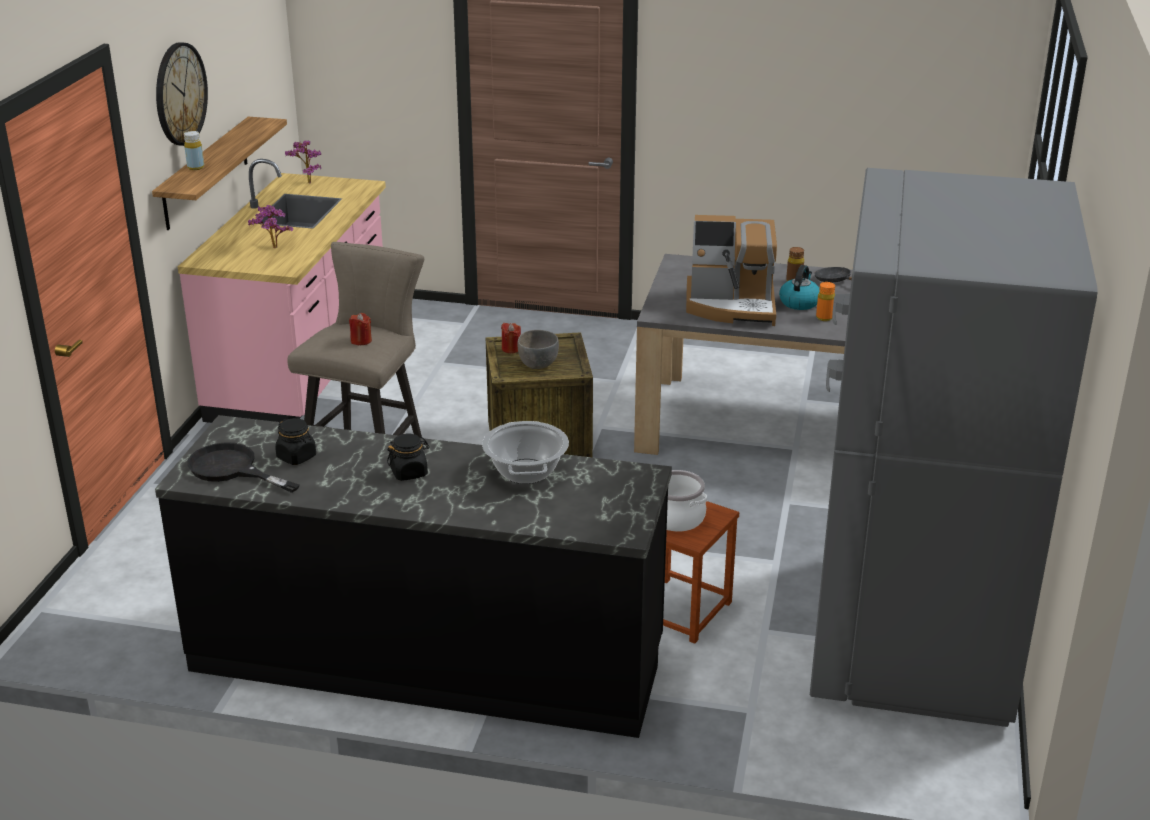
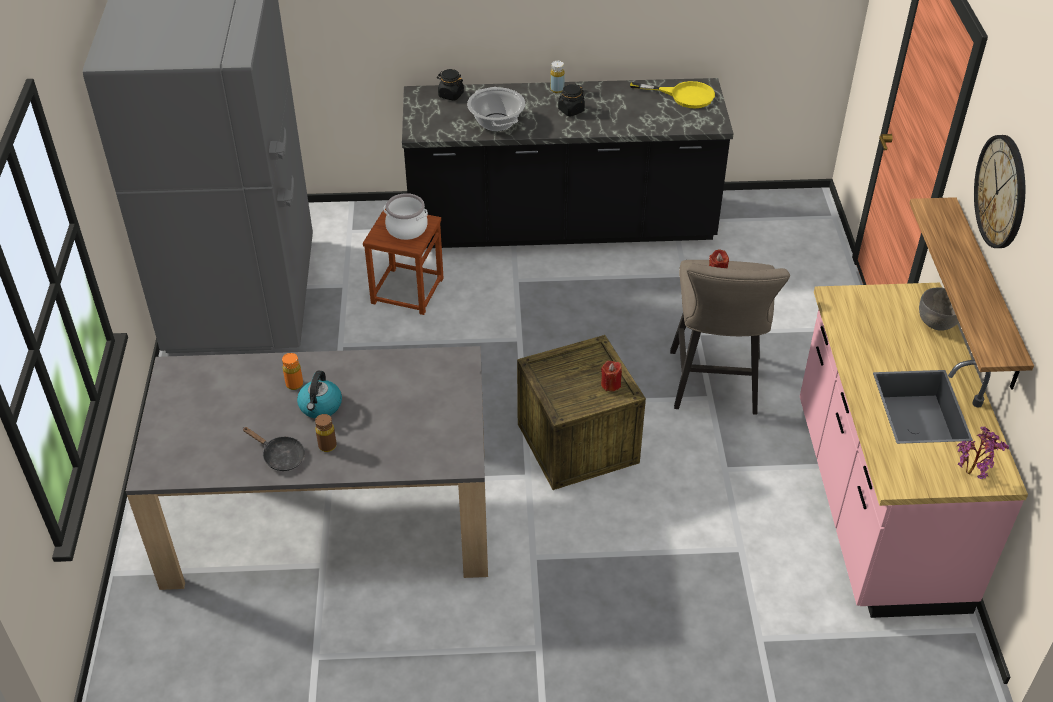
camera: 165 degrees right, 15 degrees up
(196, 167) = (961, 241): yellow bottle -> yellow bottle (557, 89)
(231, 469) = (684, 95): black frying pan -> yellow frying pan
(273, 249) = (877, 325): potted plant -> none
(296, 457) = (651, 110): black jar -> black jar (450, 95)
(538, 364) = (575, 369): grey bowl -> grey bowl (937, 323)
(732, 306) = (390, 386): coffee machine -> none

